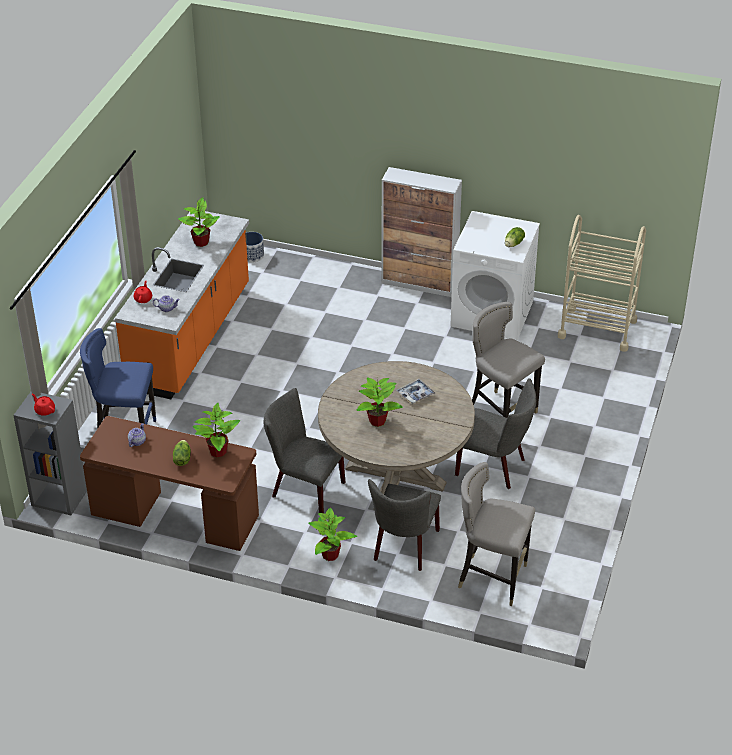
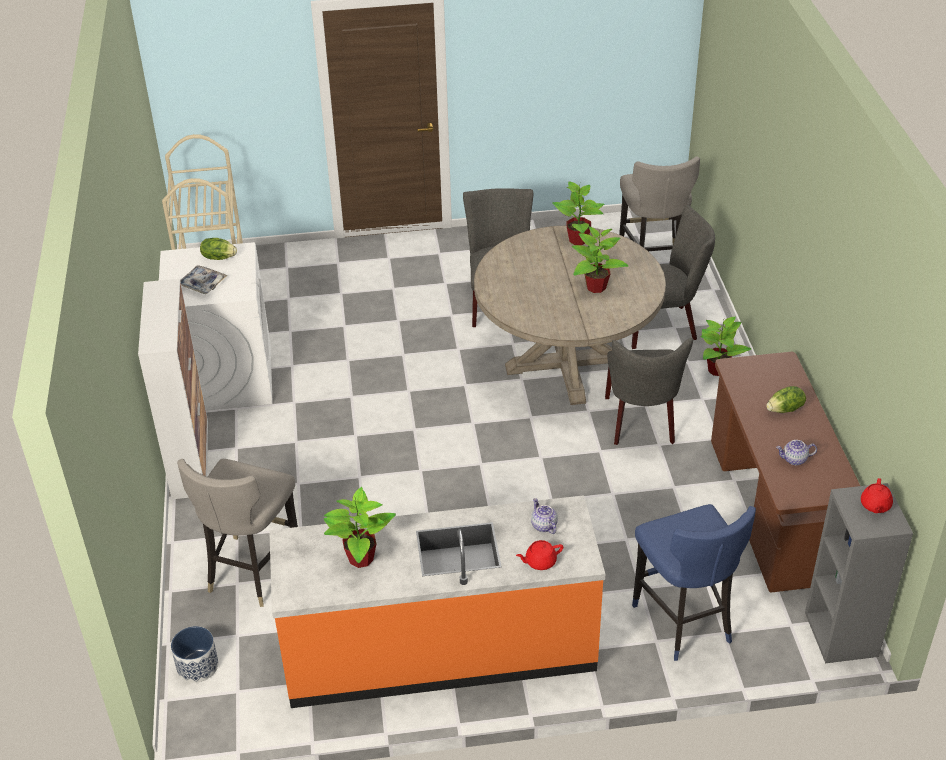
camera: 115 degrees left, 0 degrees up
(217, 452) = (747, 386): potted plant -> potted plant (578, 240)
(415, 394) = (531, 275): tray -> tray (202, 284)
(501, 412) = (409, 321): grey stool -> grey stool (251, 572)

